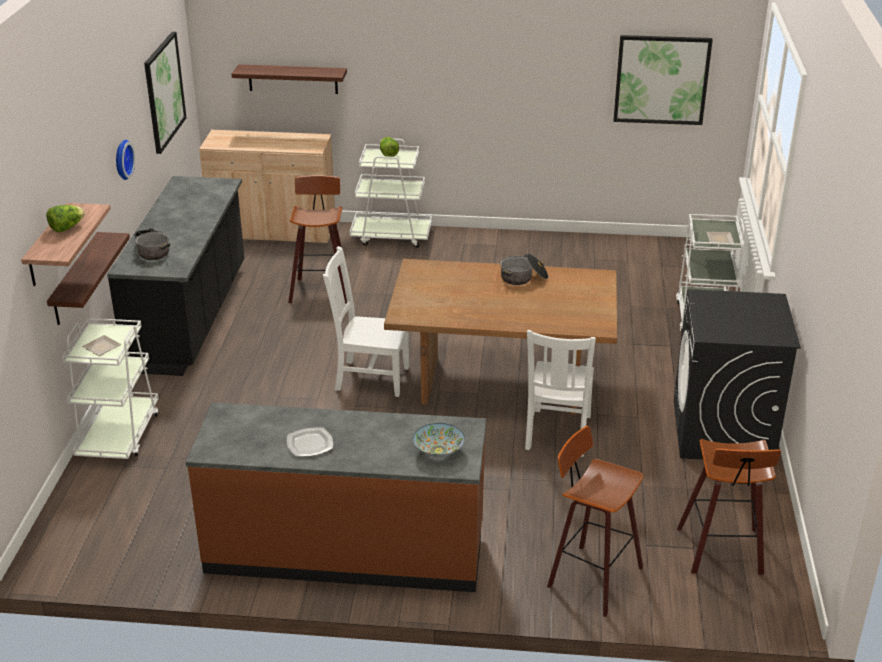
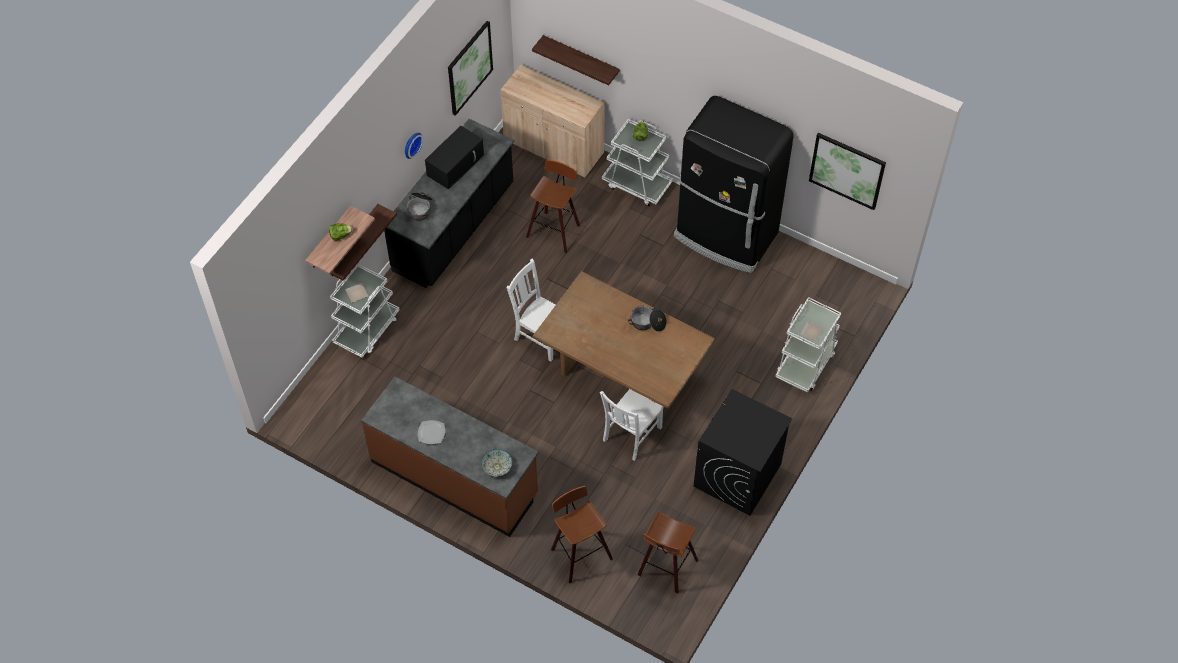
camera: 25 degrees right, 25 degrees up
(179, 209) = (455, 164): none -> black microwave
(523, 248) = (725, 236): none -> black fridge

